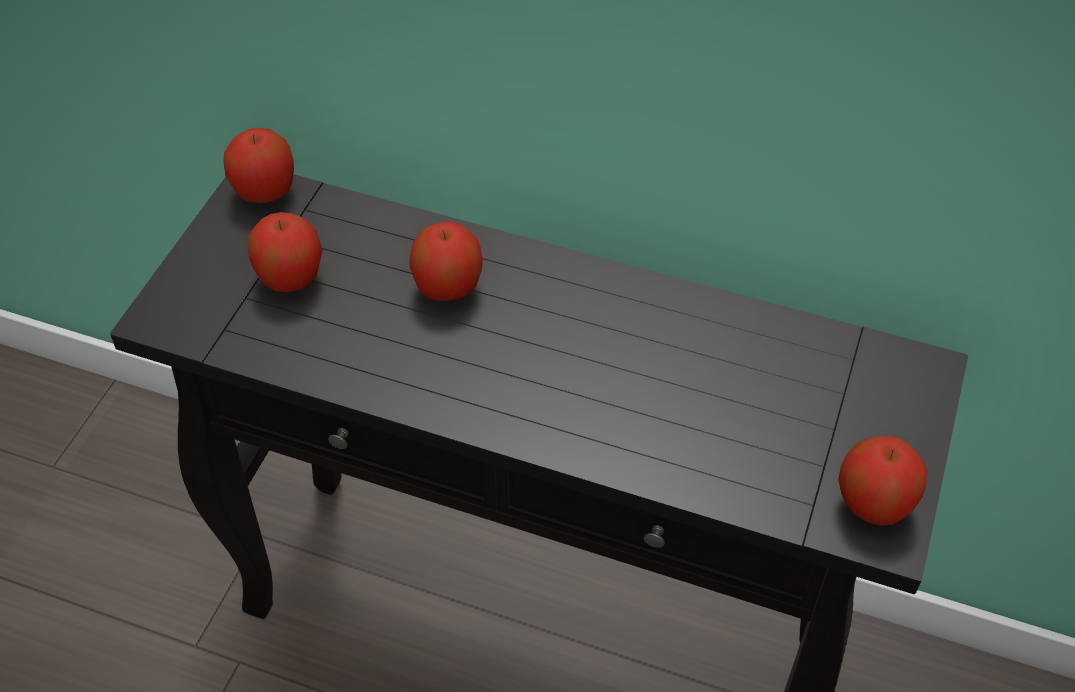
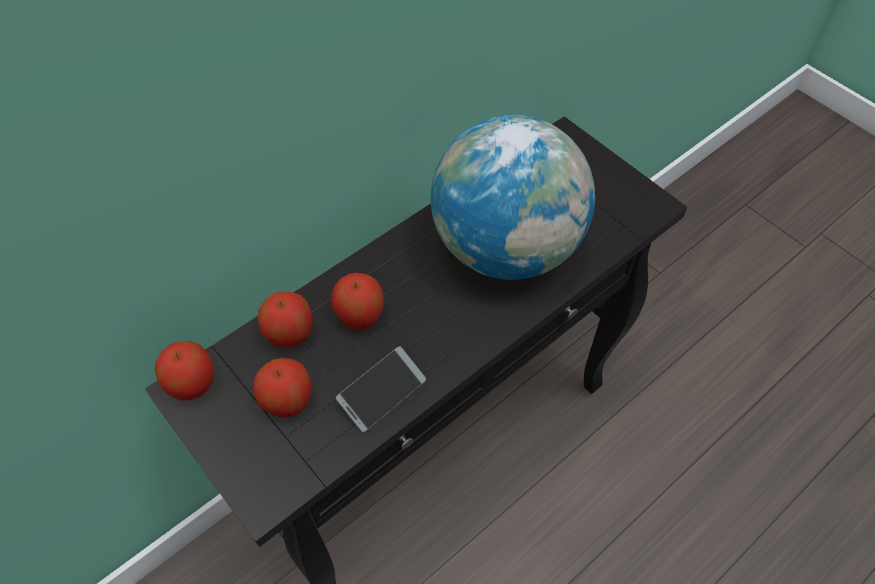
camera: 60 degrees left, 5 degrees up
(352, 356) = (382, 393): none -> phone
(661, 387) = (506, 248): none -> globe
(873, 503) = (633, 200): apple -> apple (289, 334)

